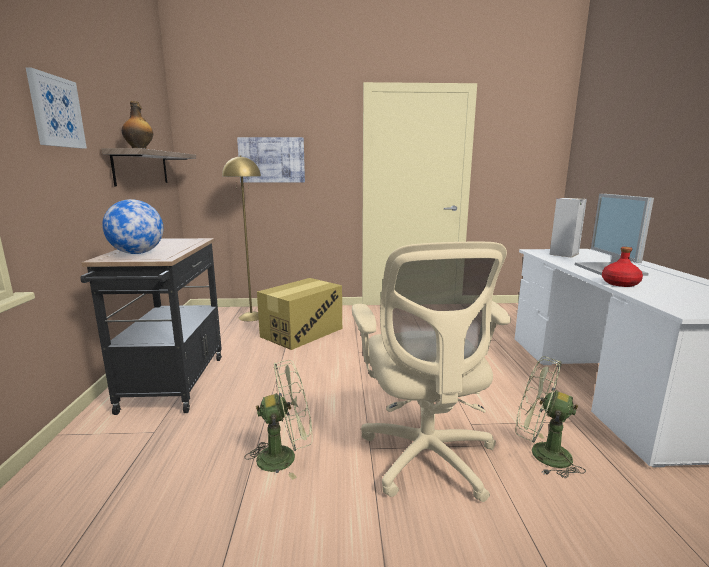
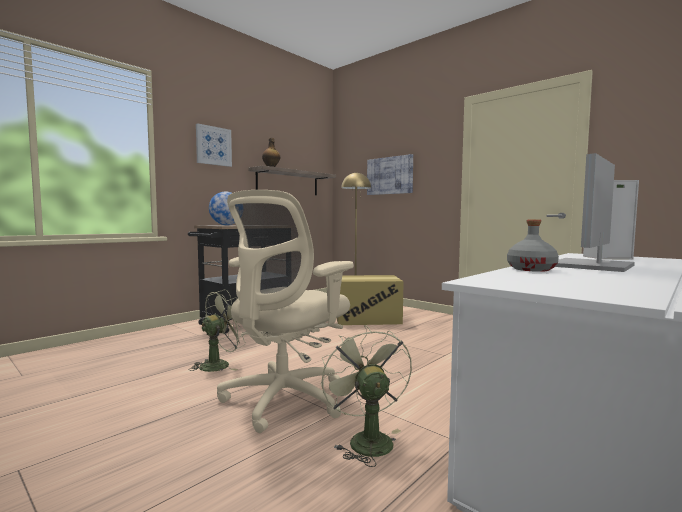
camera: 45 degrees right, 10 degrees down
(285, 456) = (220, 364): green fan -> green fan turned 75 degrees counterclockwise
(619, 283) = (531, 269): red bottle -> grey bottle

